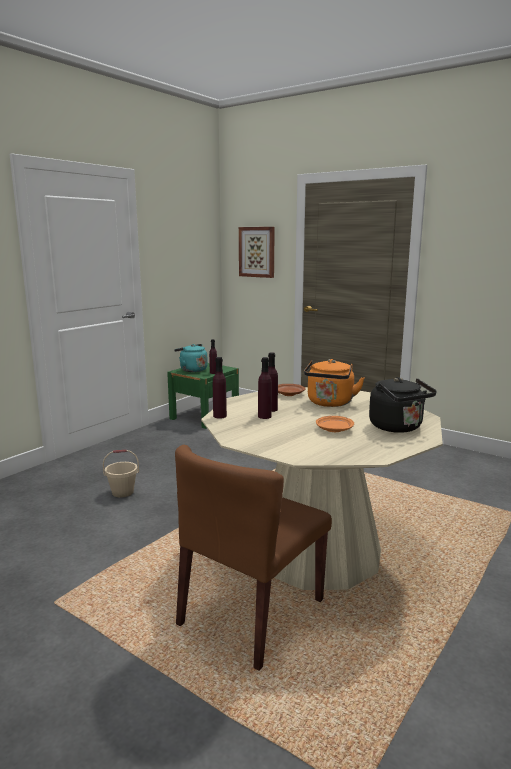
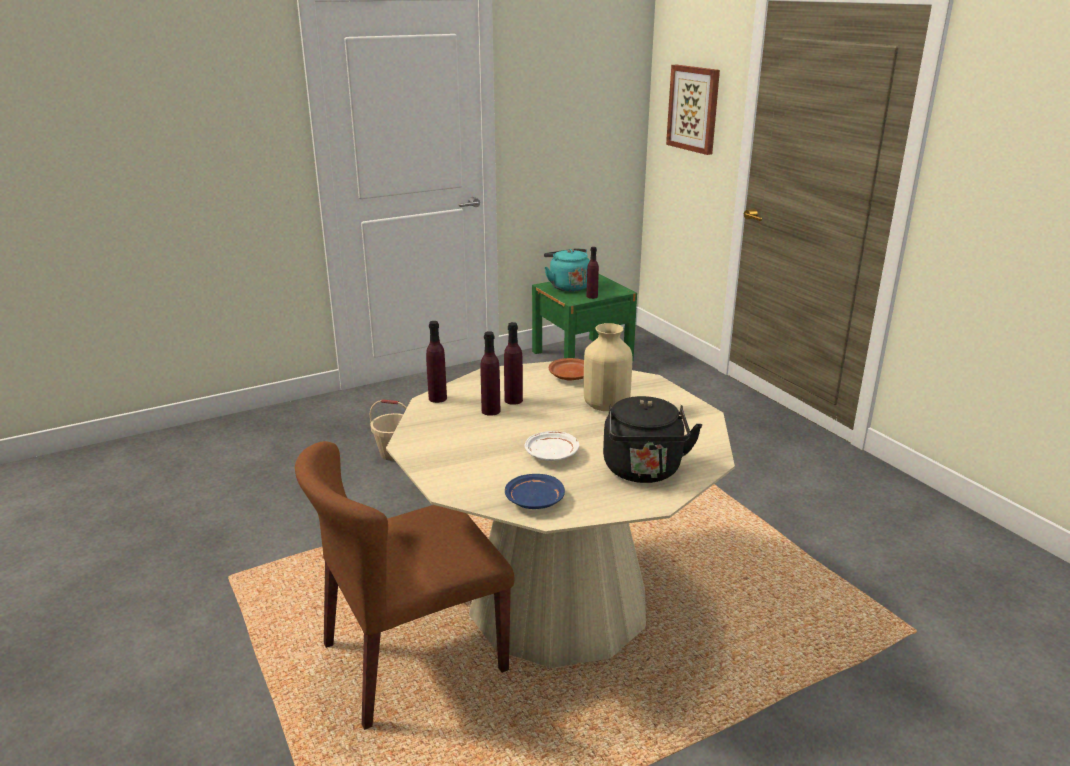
camera: 25 degrees right, 10 degrees up
(330, 403) = (605, 405): orange kettle -> beige vase
(334, 429) = (551, 454): orange plate -> white plate
(358, 452) = (534, 501): none -> blue plate

